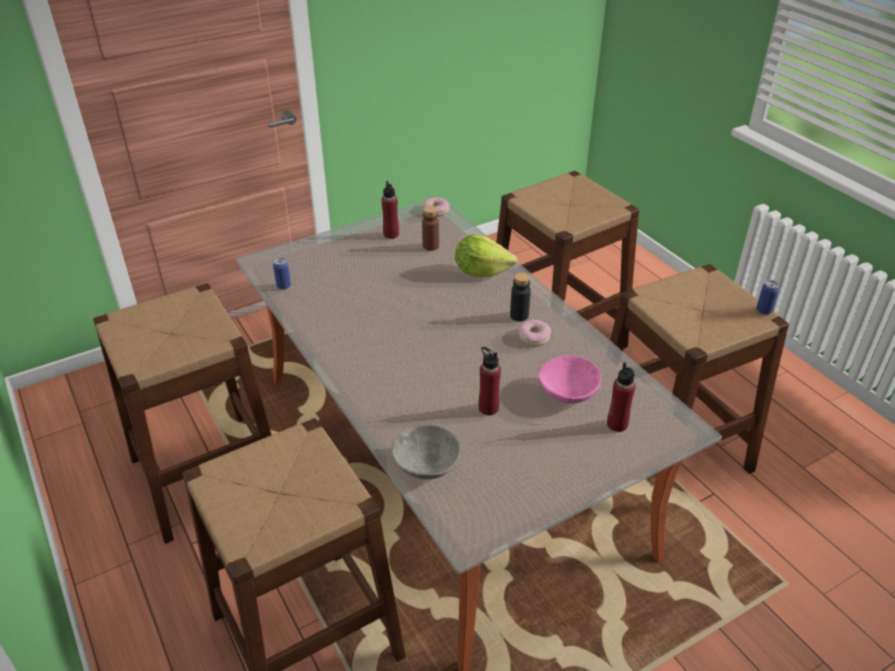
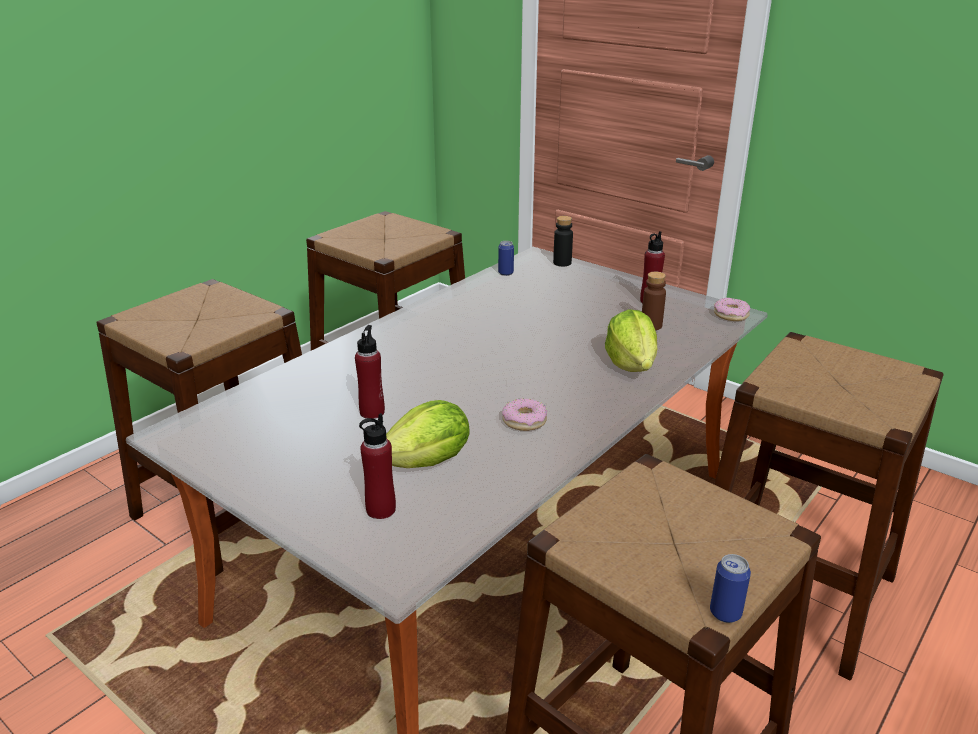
camera: 70 degrees right, 10 degrees down
(425, 465) = (268, 392): grey bowl -> none
(519, 315) = (560, 403): black bottle -> black bottle (562, 263)
(568, 392) = (428, 462): pink bowl -> lettuce

